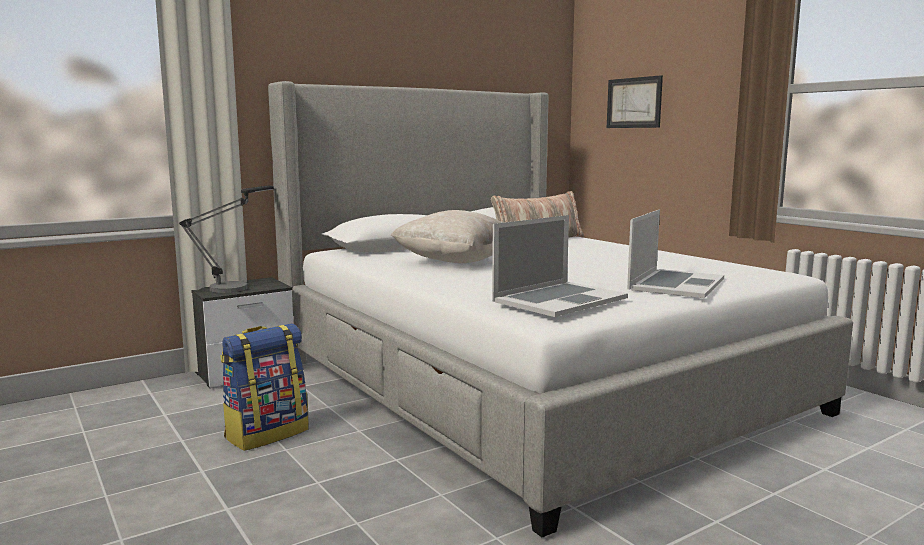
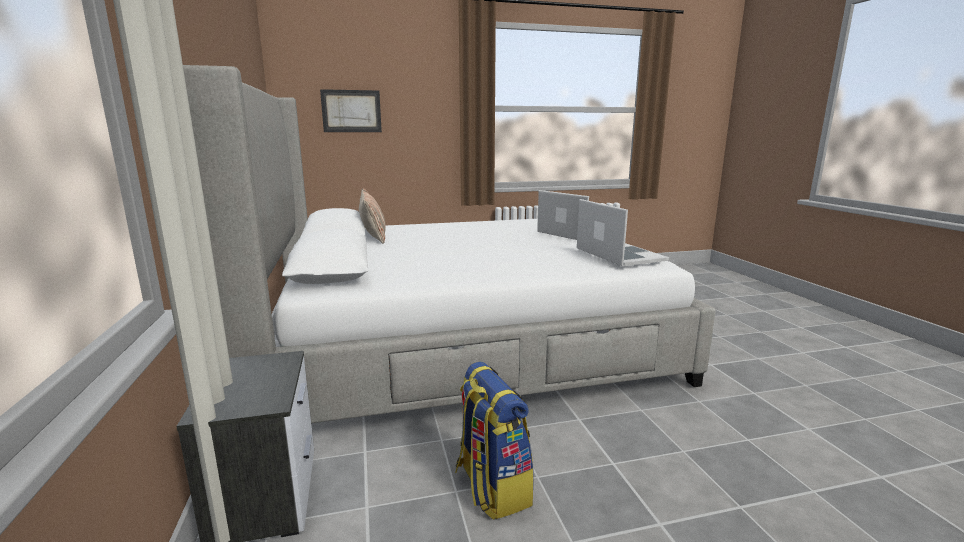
camera: 70 degrees left, 5 degrees up
(237, 286) = (246, 384): table lamp -> none
(456, 262) = (446, 260): beige pillow -> none

